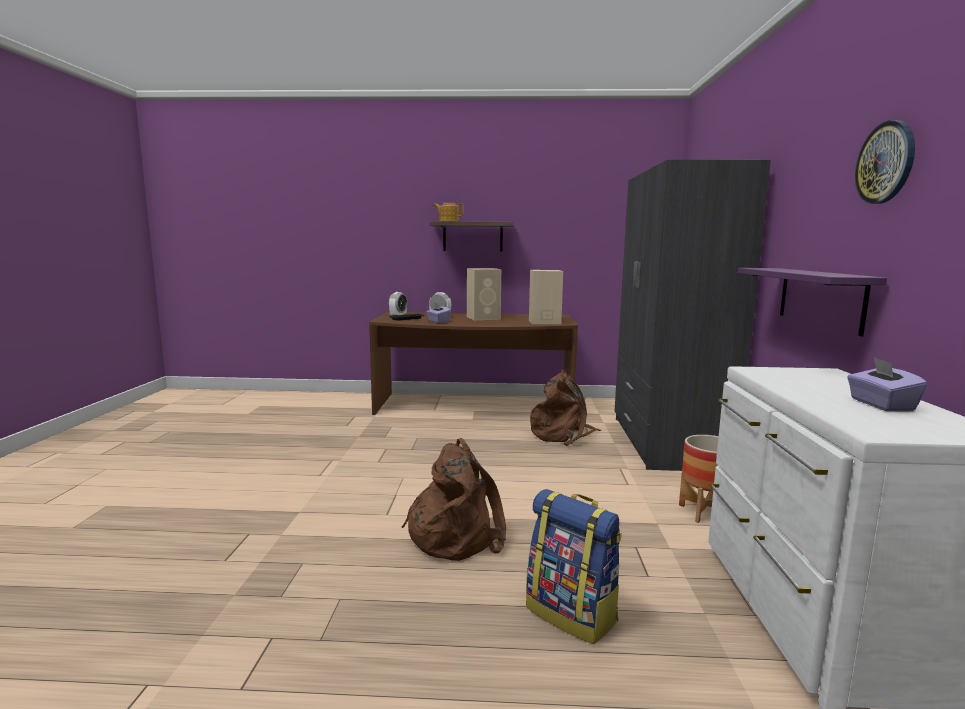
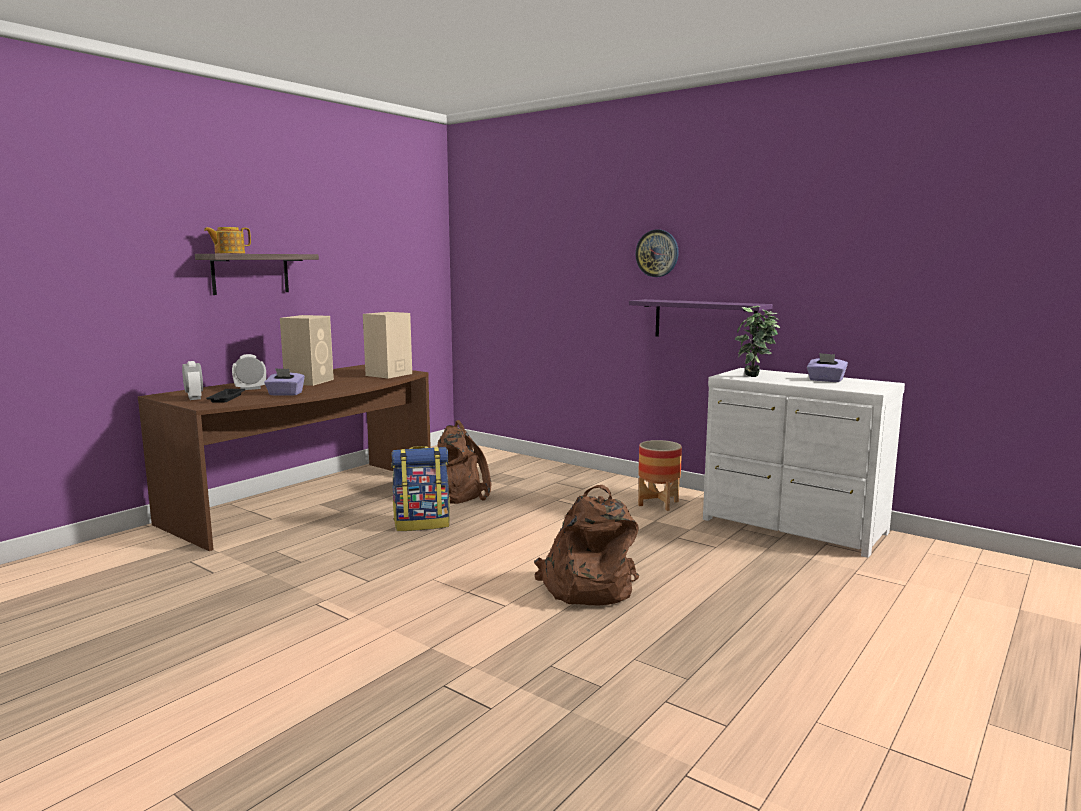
camera: 55 degrees left, 0 degrees up
(572, 614) = (736, 582): backpack -> backpack (422, 524)
(666, 442) = (537, 472): grey wardrobe -> none
(784, 379) = (755, 377): none -> potted plant
(886, 163) = (759, 230): wall clock -> wall clock (657, 253)

